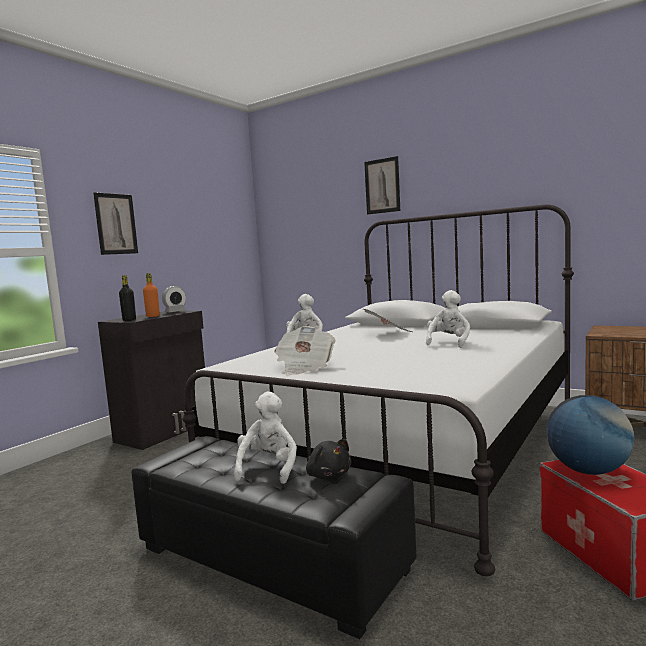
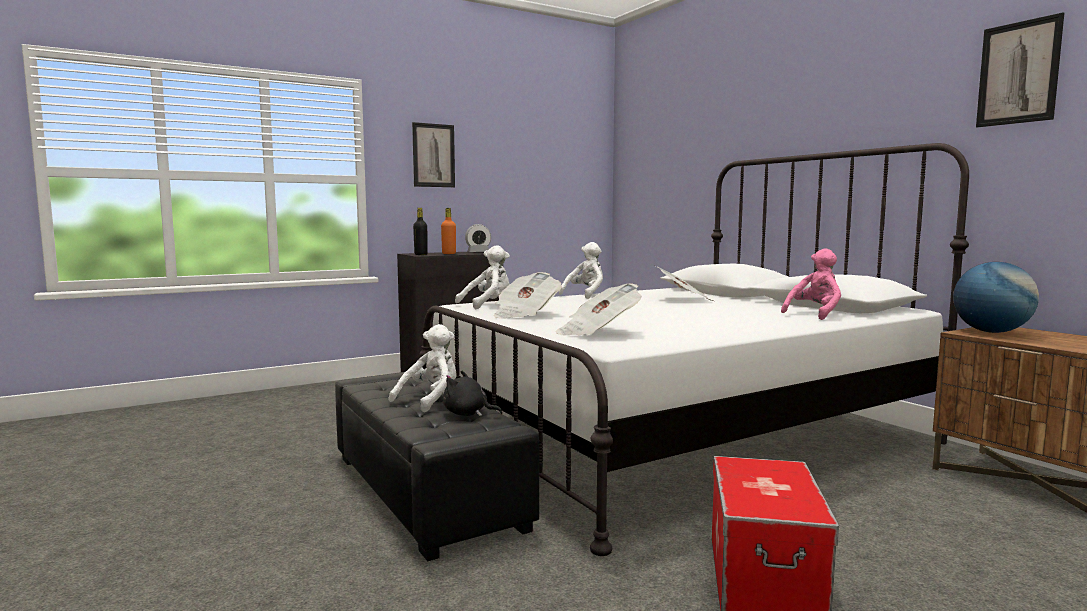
camera: 25 degrees right, 0 degrees up
(328, 475) = (468, 414): black plush toy -> black plush toy turned 120 degrees clockwise
(382, 186) = (745, 116): picture -> picture (1018, 73)
(409, 375) = (598, 332): none -> newspaper
(448, 343) = (722, 314): white plush toy -> white plush toy (488, 305)
(504, 334) = (814, 314): none -> pink plush toy
(588, 471) = (754, 473): globe -> globe (991, 332)

